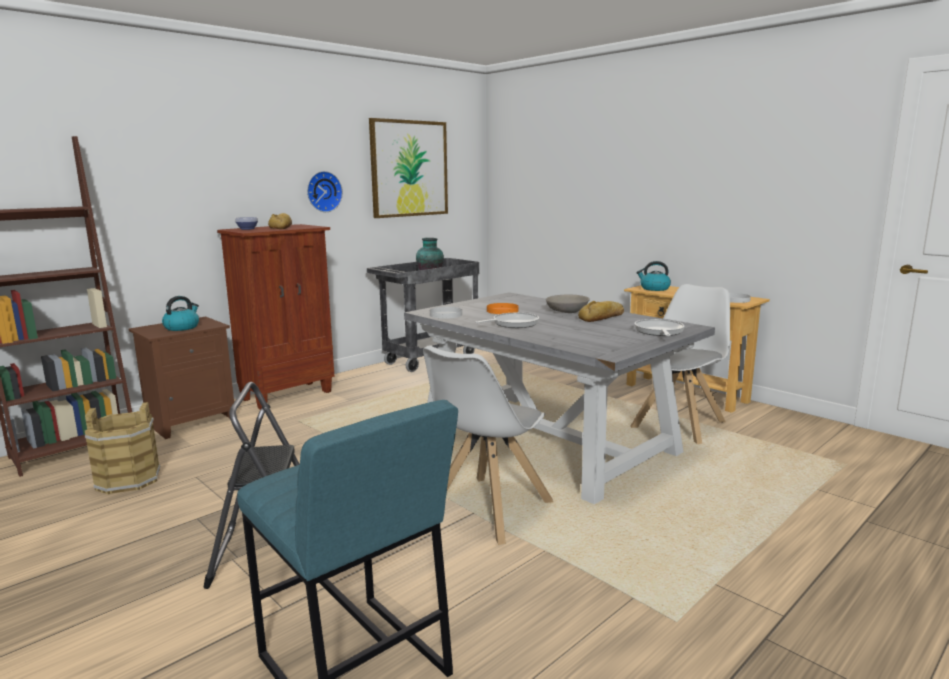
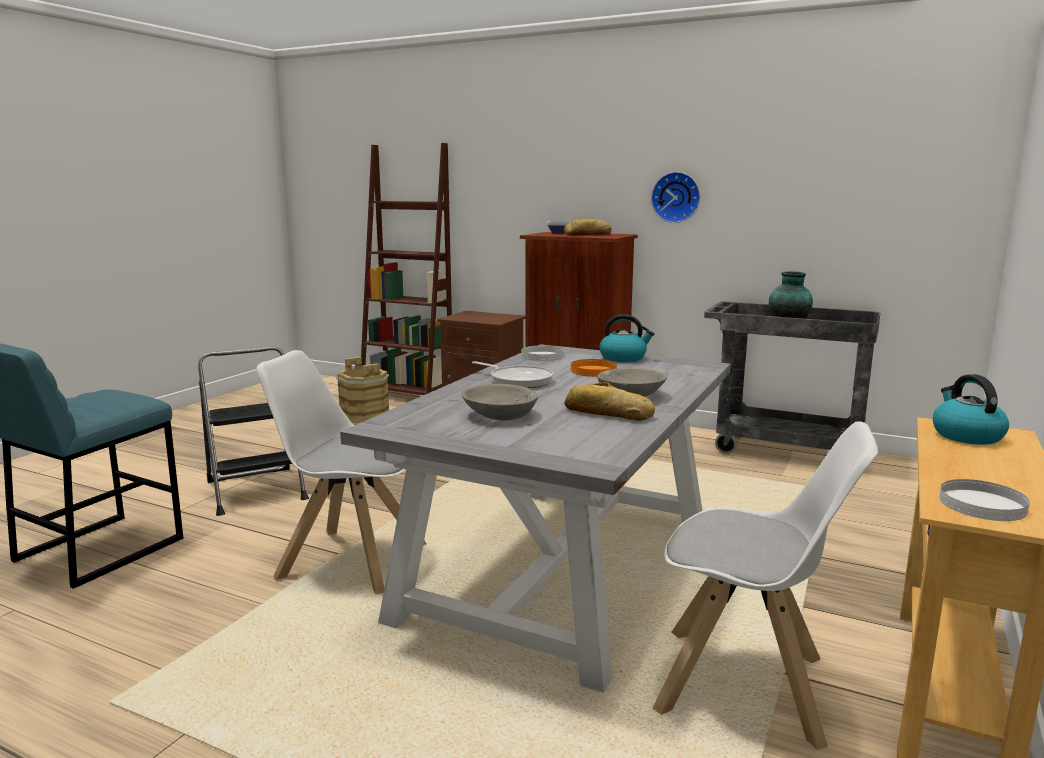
camera: 70 degrees right, 0 degrees up
(182, 327) = (479, 318): kettle -> kettle (623, 358)
(409, 168) = (824, 168): picture -> none
(595, 332) = (499, 415): none -> grey bowl
(659, 331) = (535, 445): frying pan -> none

